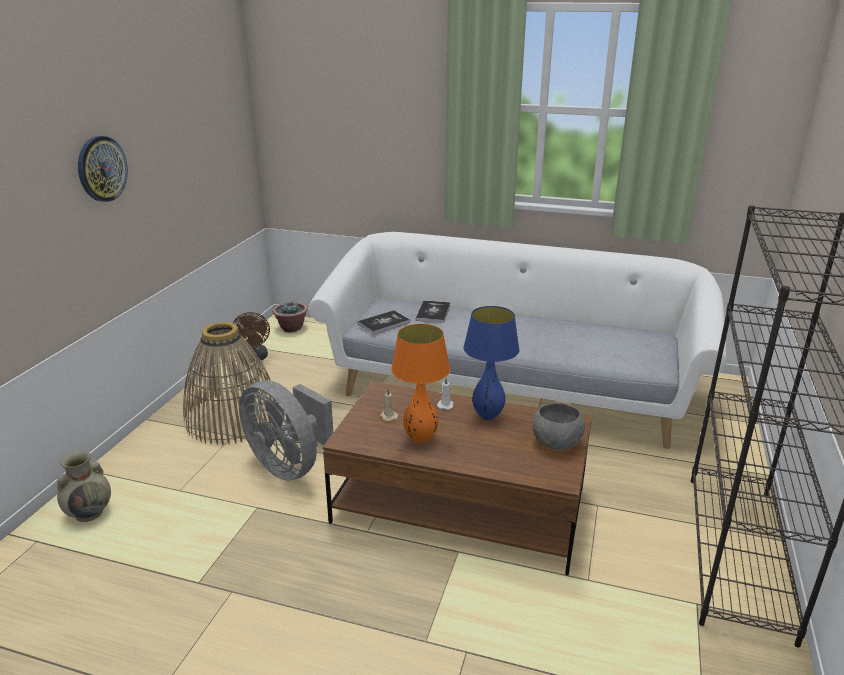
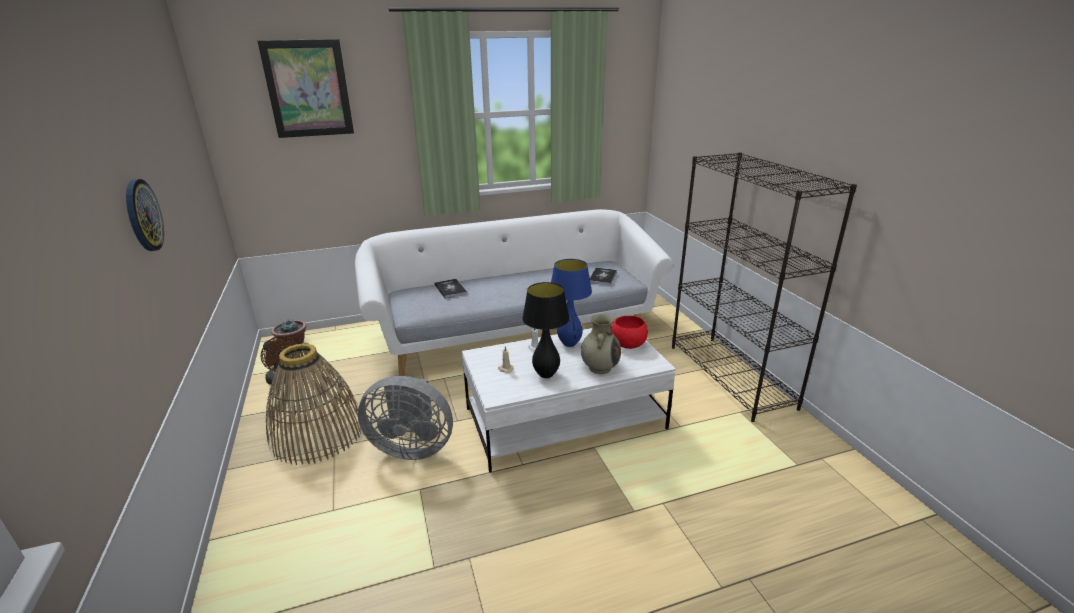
camera: 35 degrees left, 0 degrees up
(90, 512) = (260, 572): beige vase -> beige vase (600, 367)
(347, 62) = (308, 89): none -> picture
(384, 323) = (422, 307): book -> book (602, 277)
(420, 439) = (546, 375): orange table lamp -> black table lamp
(460, 505) = (564, 418): brown coffee table -> white coffee table
(557, 443) = (628, 344): grey bowl -> red bowl

